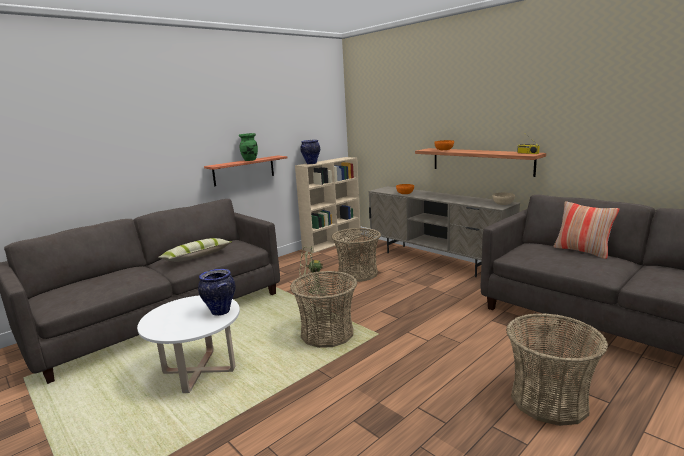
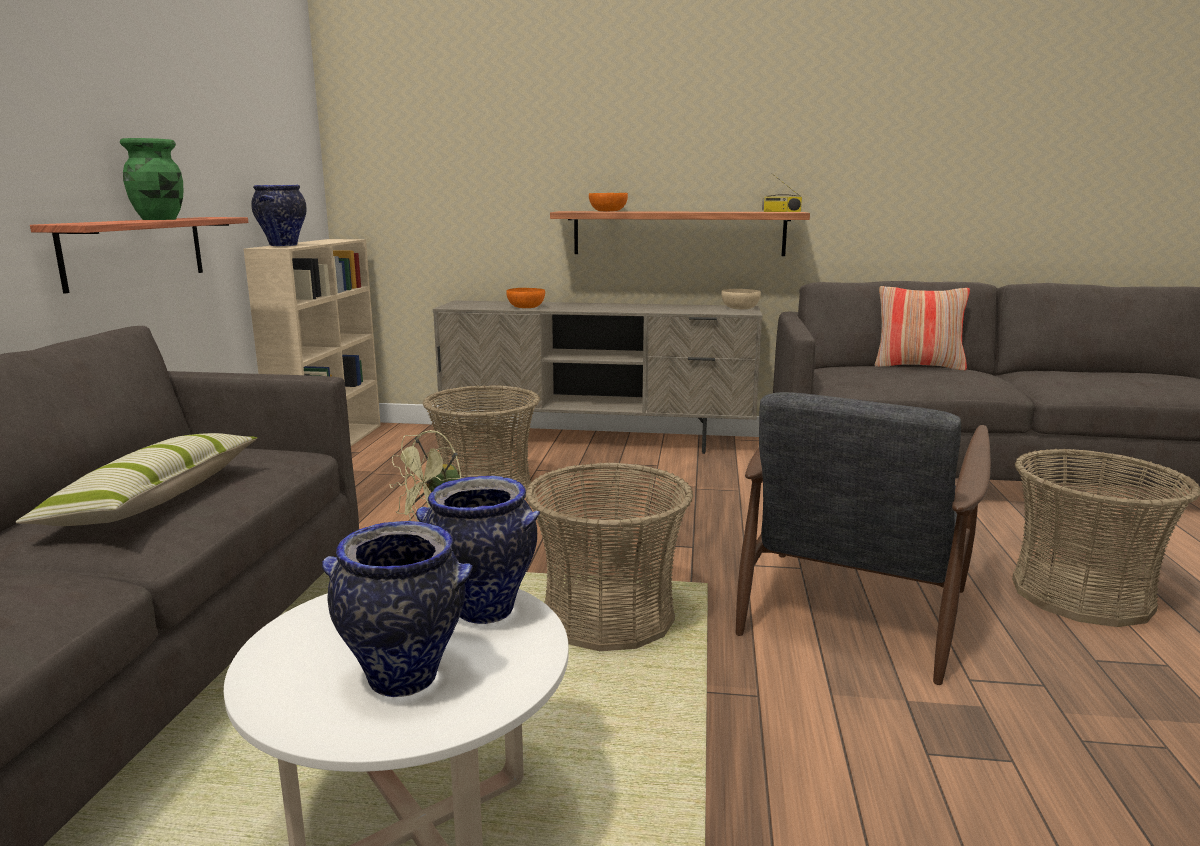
camera: 40 degrees left, 0 degrees up
(178, 322) = (405, 678): none -> vase
(422, 362) = (853, 606): none -> grey armchair

